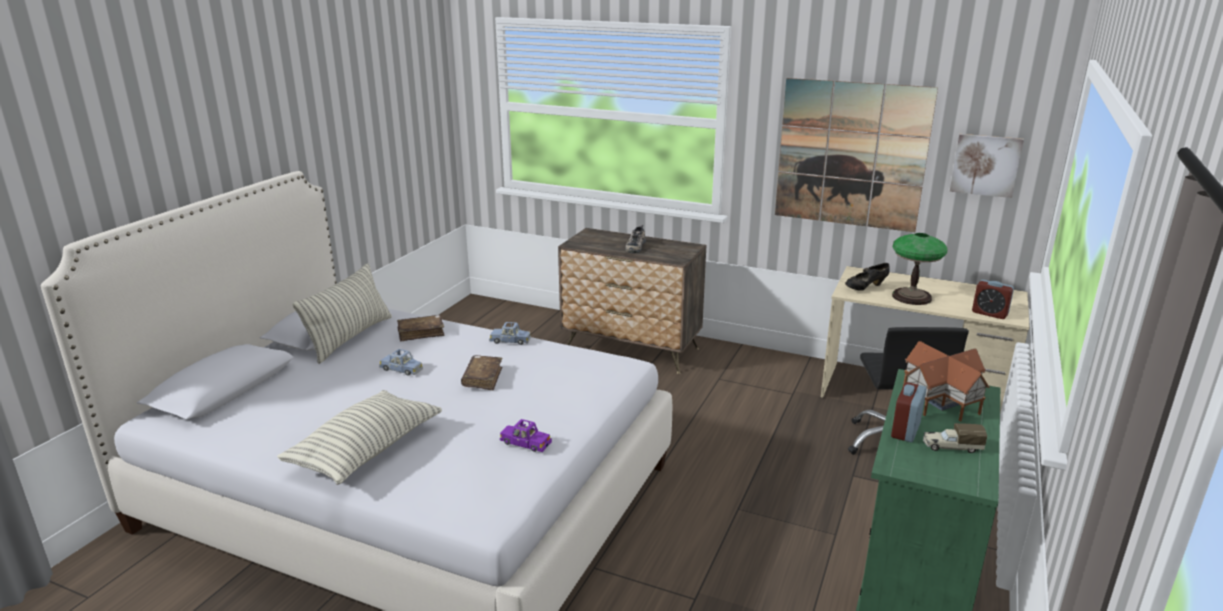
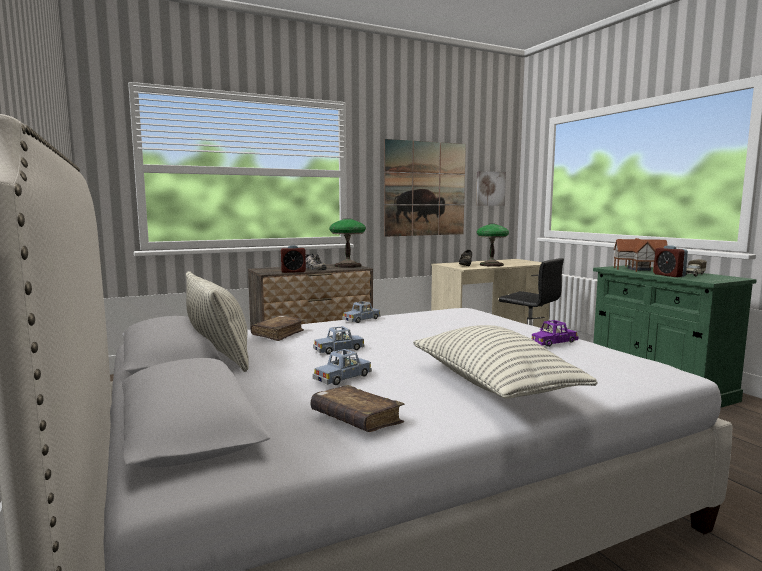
camera: 50 degrees left, 15 degrees down
(332, 396) = (343, 378): none -> blue toy car
(482, 378) = (414, 335): brown book -> brown book (356, 419)
(679, 251) = (348, 266): none -> table lamp
(989, 313) = (531, 263): alarm clock -> alarm clock (293, 271)

